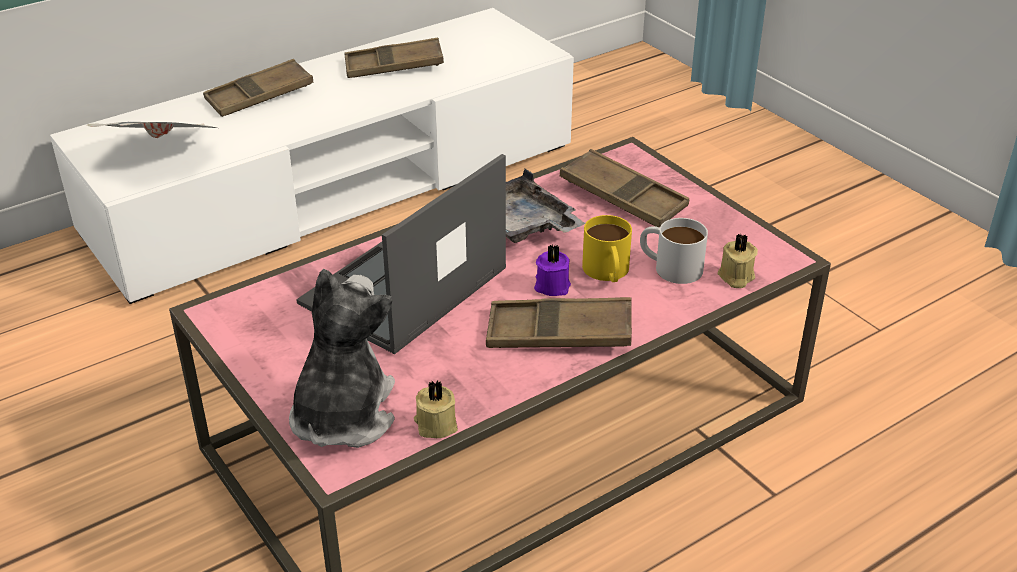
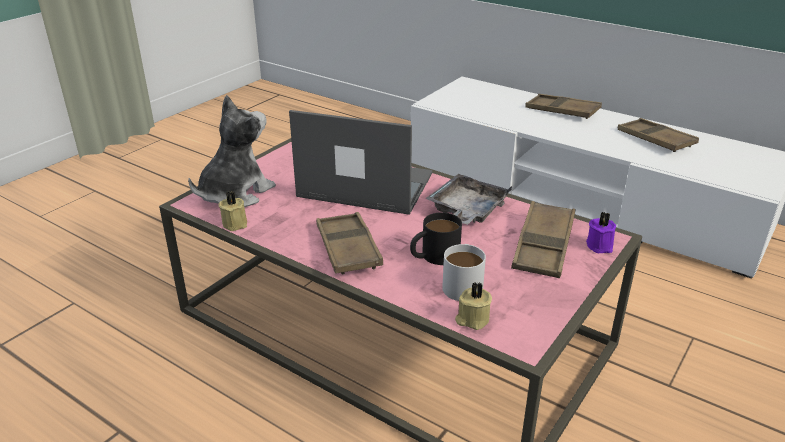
camera: 70 degrees right, 5 degrees down
(164, 155) = (471, 104): newspaper -> none
(342, 415) = (235, 194): plush toy -> plush toy turned 45 degrees counterclockwise
(551, 285) = (402, 236): purple candle -> purple candle (600, 245)
(607, 273) = (434, 256): yellow mug -> black mug

